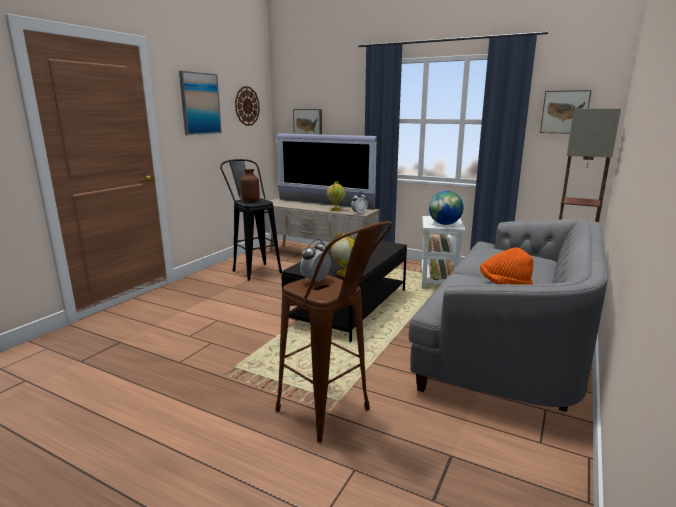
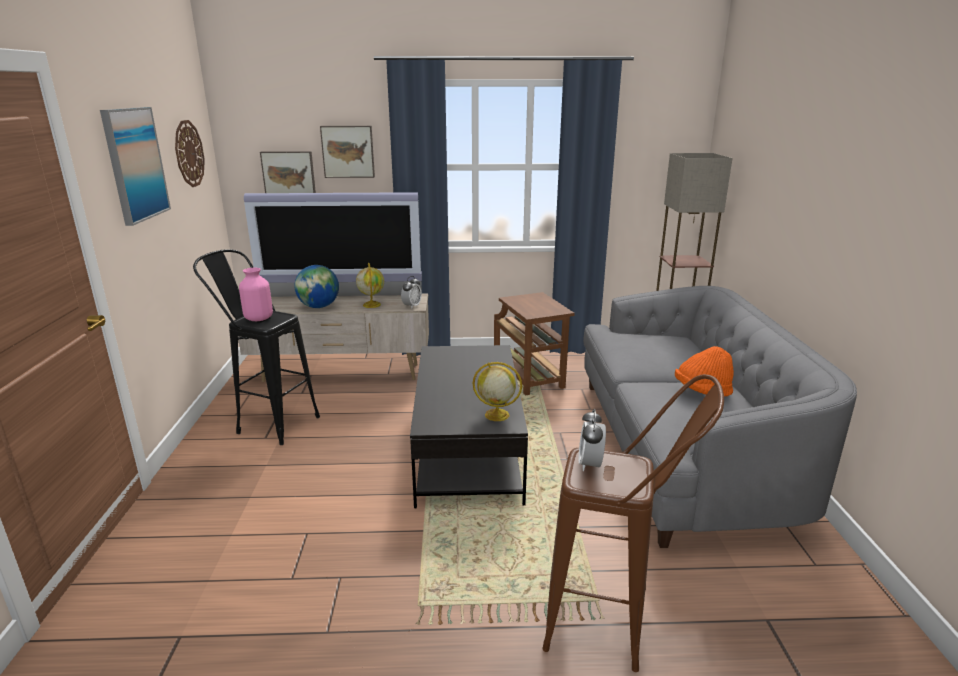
camera: 30 degrees left, 5 degrees up
(250, 200) = (258, 318): brown vase -> pink vase
(437, 280) = (529, 376): white side table -> brown side table
(444, 224) = (543, 308): globe -> globe (319, 307)
(565, 112) = (649, 154): picture -> picture (348, 151)

